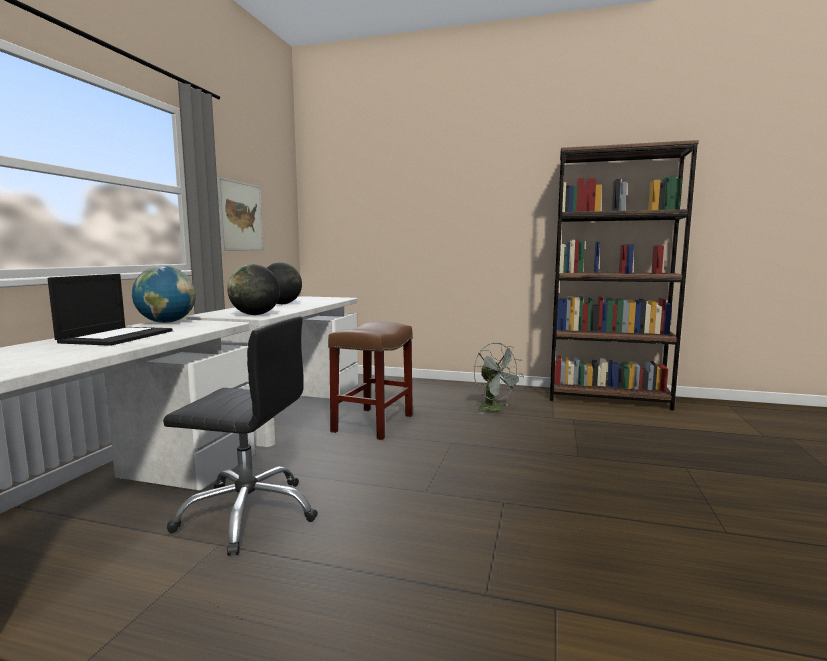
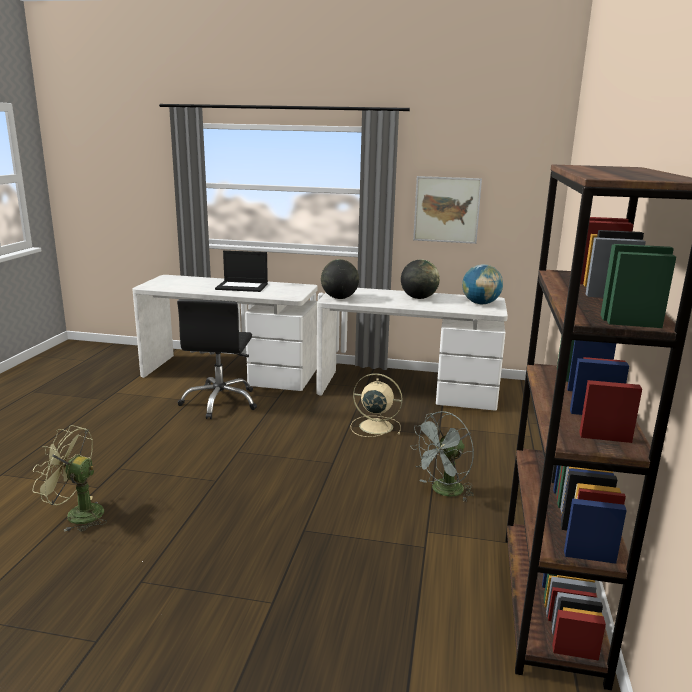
camera: 85 degrees right, 10 degrees up
(166, 322) = (297, 286): globe -> globe (480, 303)
(373, 423) = (374, 426): brown stool -> beige fan
(644, 615) = (77, 514): none -> green fan

